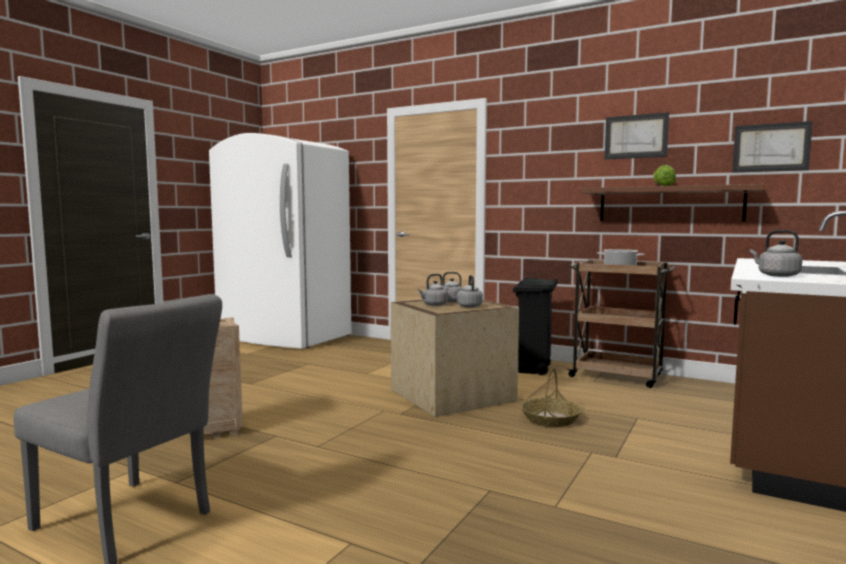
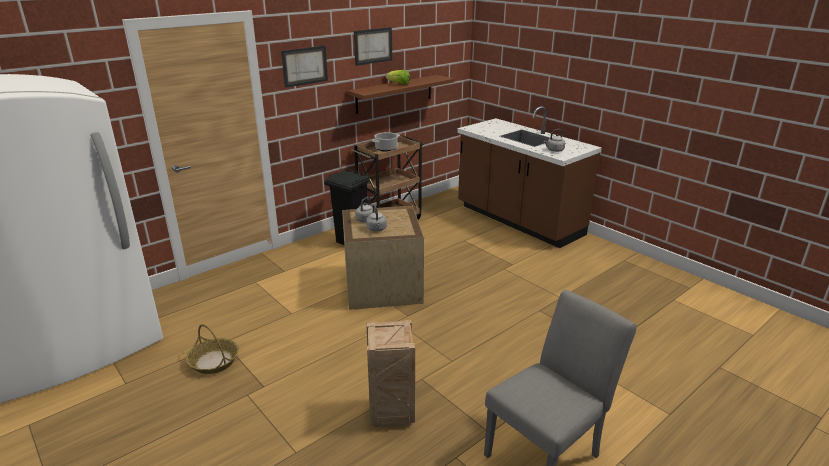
camera: 70 degrees left, 20 degrees up
(469, 306) = (393, 218): grey kettle -> none
(550, 419) = (451, 265): basket -> basket (214, 361)
(771, 147) = (439, 50): picture -> picture (304, 66)

